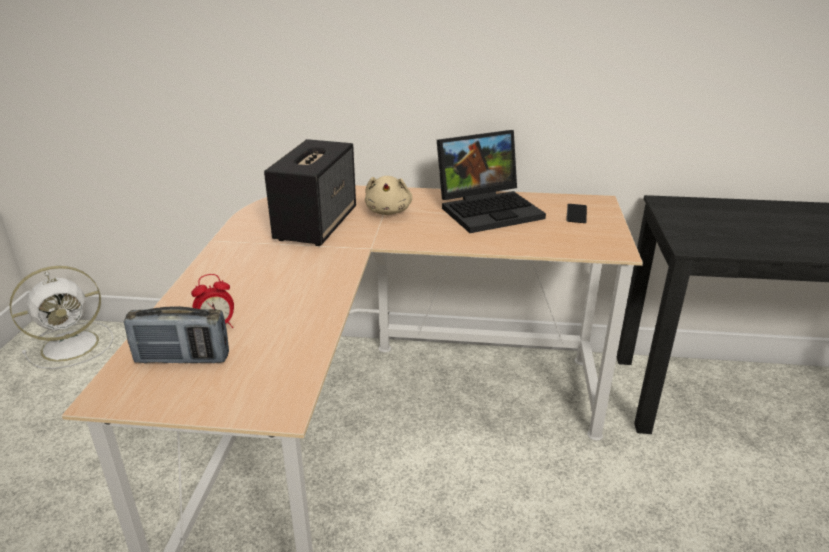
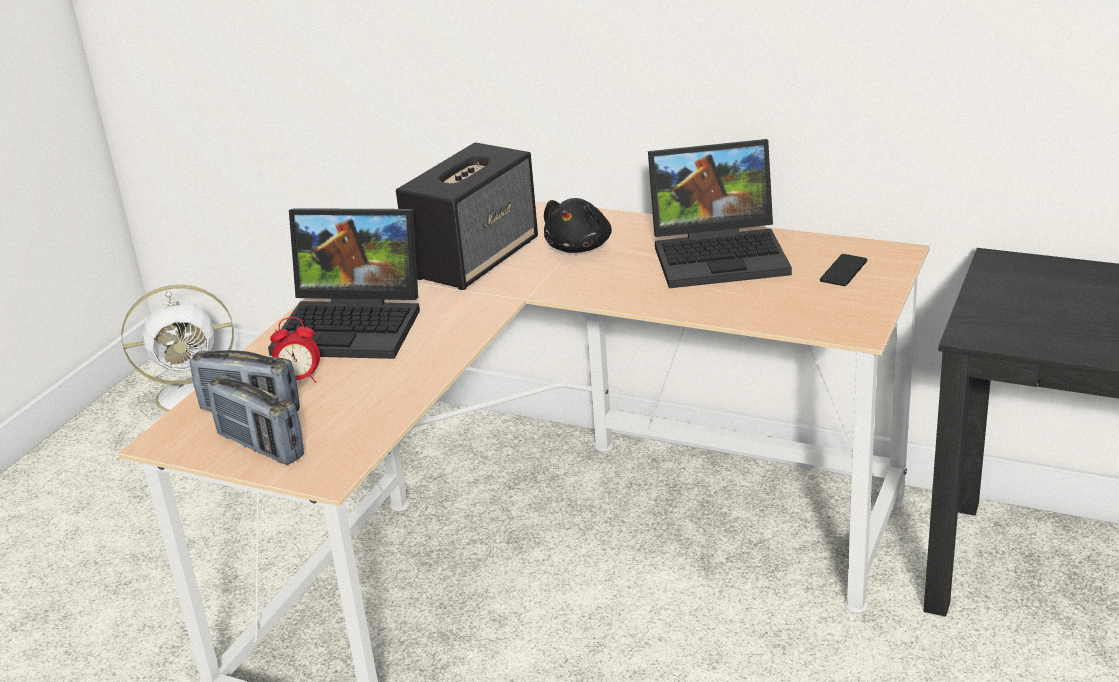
camera: 20 degrees right, 0 degrees up
(205, 390) = (260, 446): none -> radio
(245, 278) = (354, 325): none -> laptop
(389, 211) = (580, 247): beige plush toy -> black plush toy

